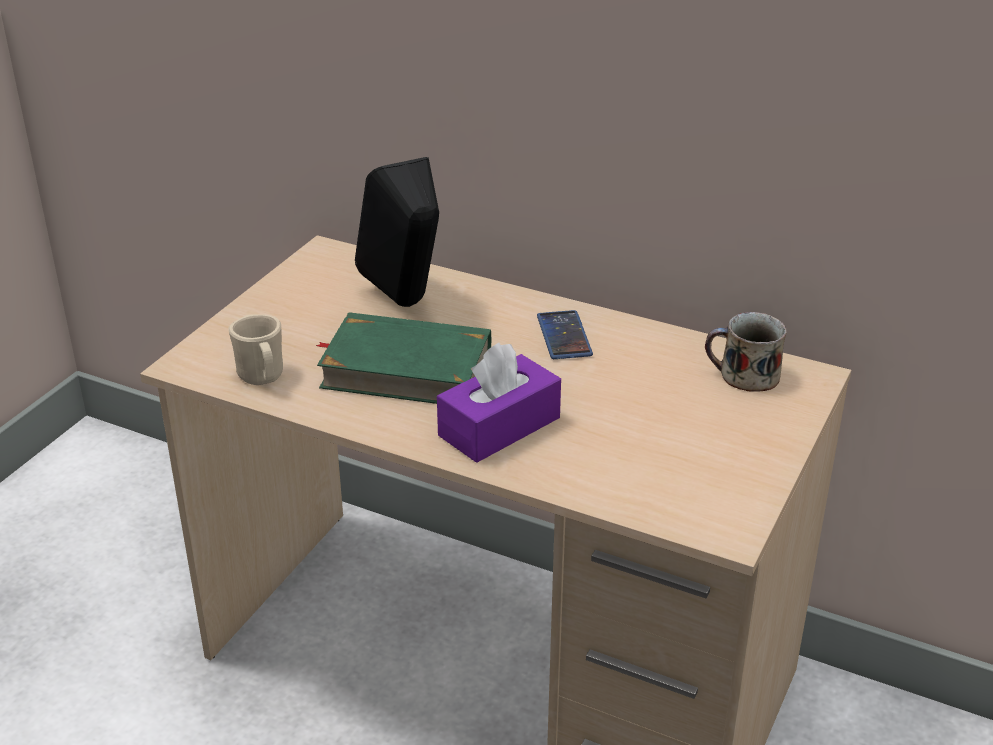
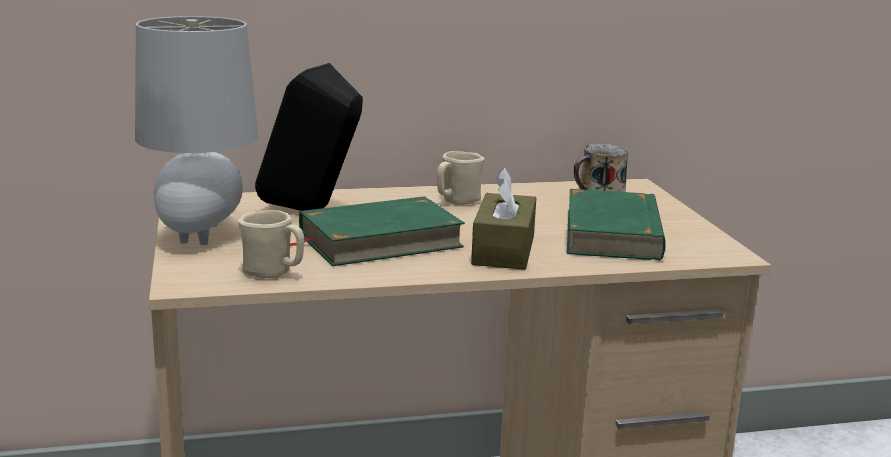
camera: 40 degrees left, 15 degrees down
(272, 307) = (202, 237): none -> grey table lamp
(499, 427) = (503, 250): purple tissue box -> brown tissue box
(564, 336) = (457, 201): phone -> beige mug
(650, 448) = (613, 234): none -> green book

